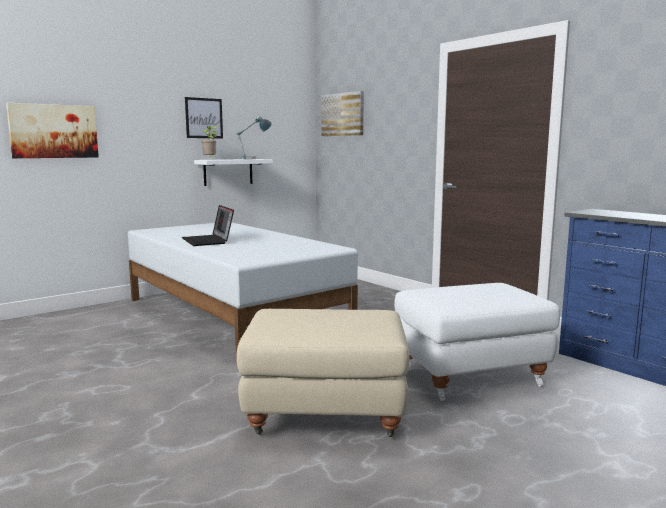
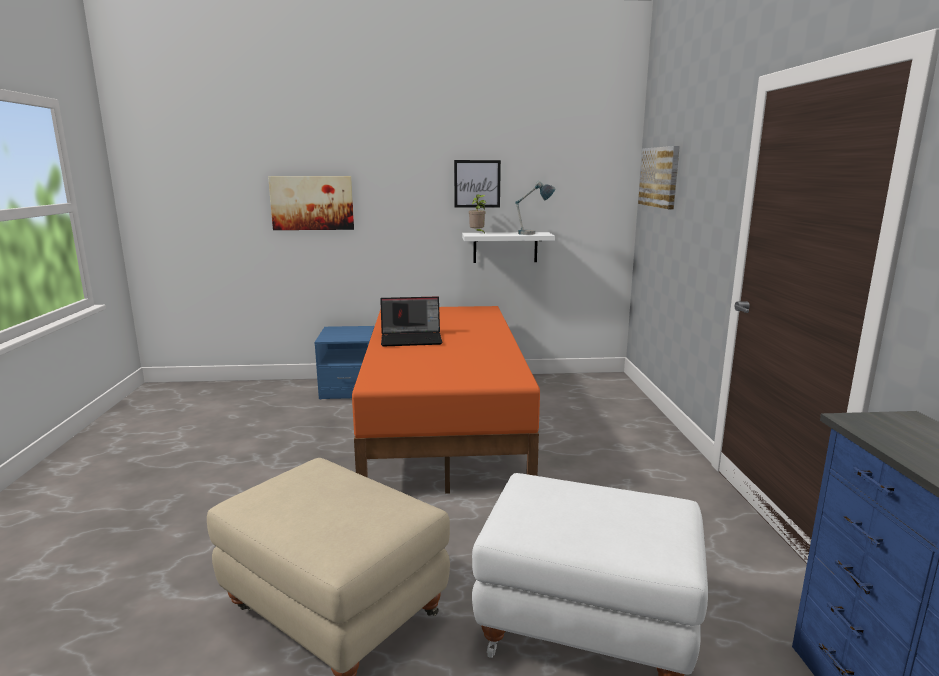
camera: 35 degrees right, 5 degrees up
(110, 311) = (349, 389): none -> blue nightstand
(208, 241) = (412, 339): laptop -> laptop turned 105 degrees counterclockwise
(234, 314) = (444, 424): white bed -> orange bed

